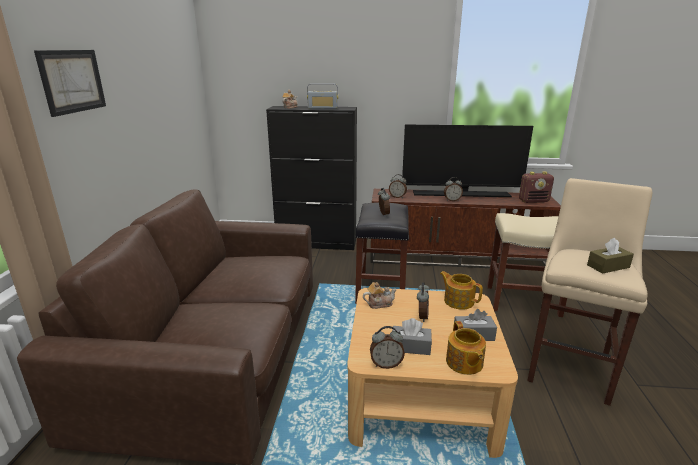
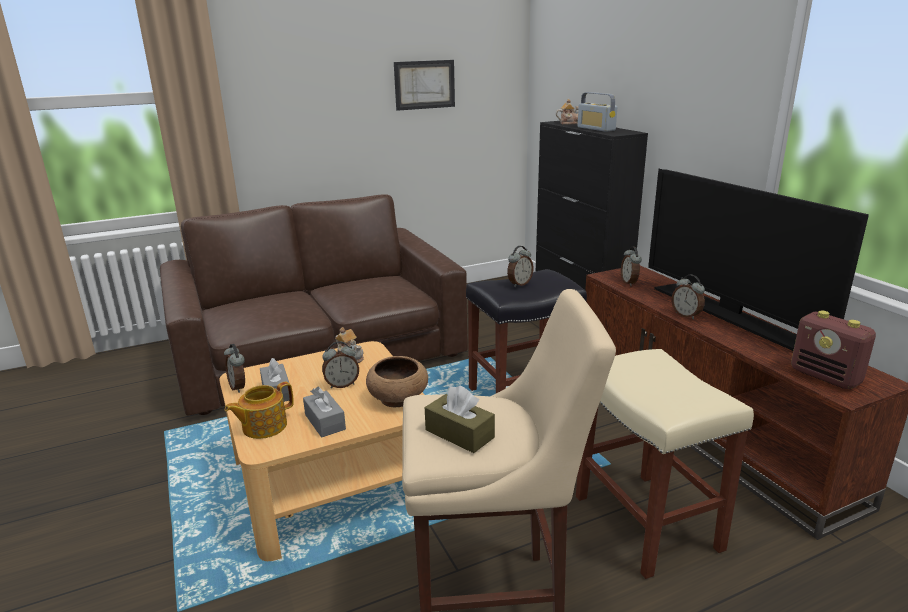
camera: 60 degrees right, 0 degrees up
(72, 81) = (291, 75): picture -> picture (424, 84)
(458, 301) = (398, 398): teapot -> brown bowl

